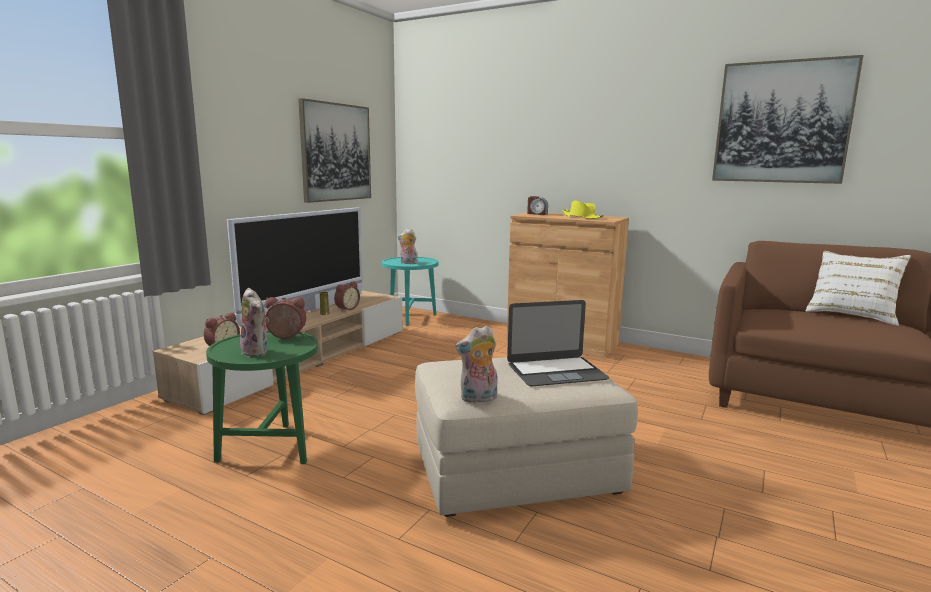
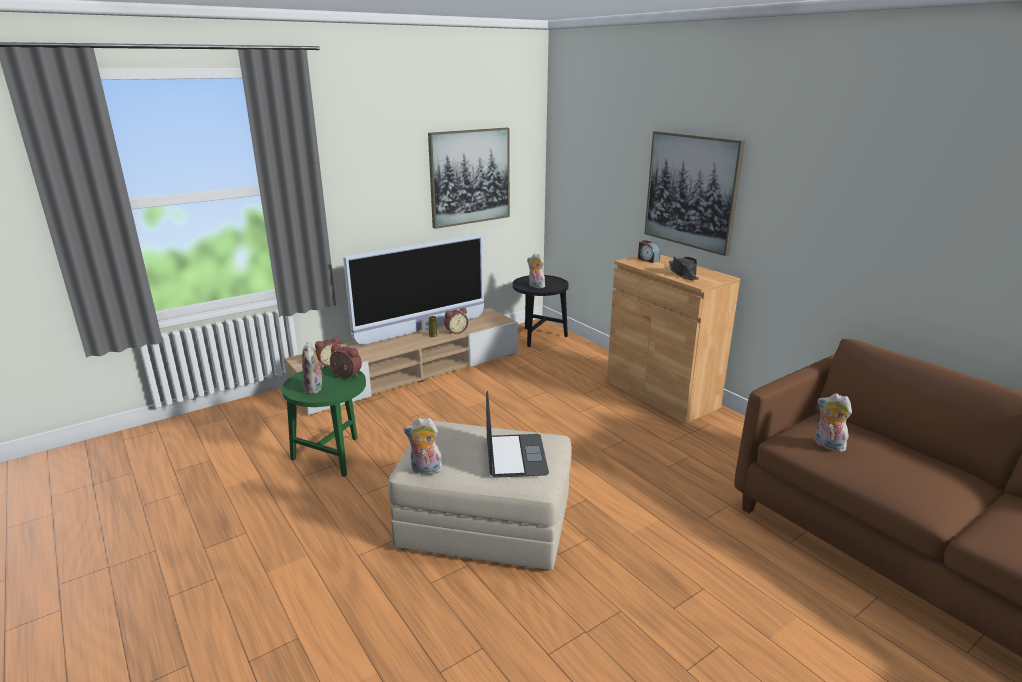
camera: 25 degrees right, 10 degrees up
(410, 318) = (539, 337): turquoise side table -> black side table
(556, 371) = (515, 455): laptop -> laptop turned 105 degrees counterclockwise
(582, 217) = (683, 274): yellow hat -> black hat
(782, 122) = (910, 201): picture -> picture (691, 191)
(792, 322) = (827, 445): none -> plush toy
(851, 315) = (919, 450): white pillow -> none

